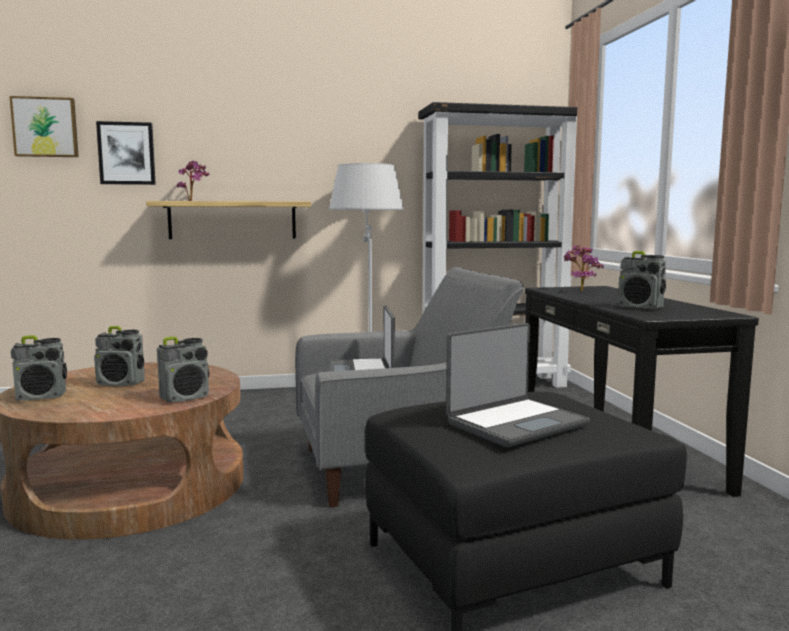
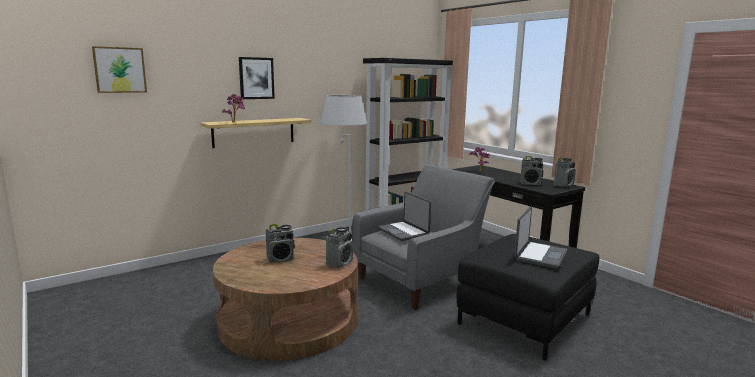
camera: 25 degrees left, 5 degrees up
(42, 397) = (252, 276): radio -> radio (563, 185)
(126, 153) = (181, 88): picture -> picture (256, 78)

